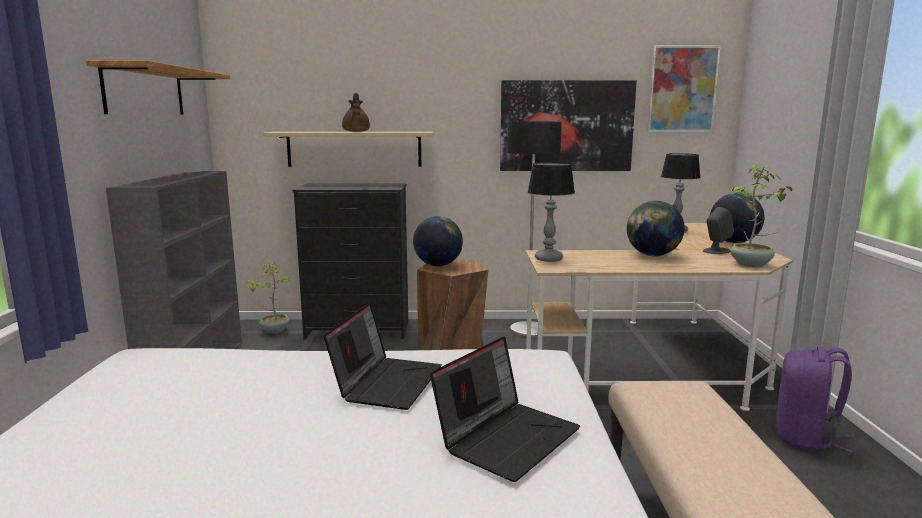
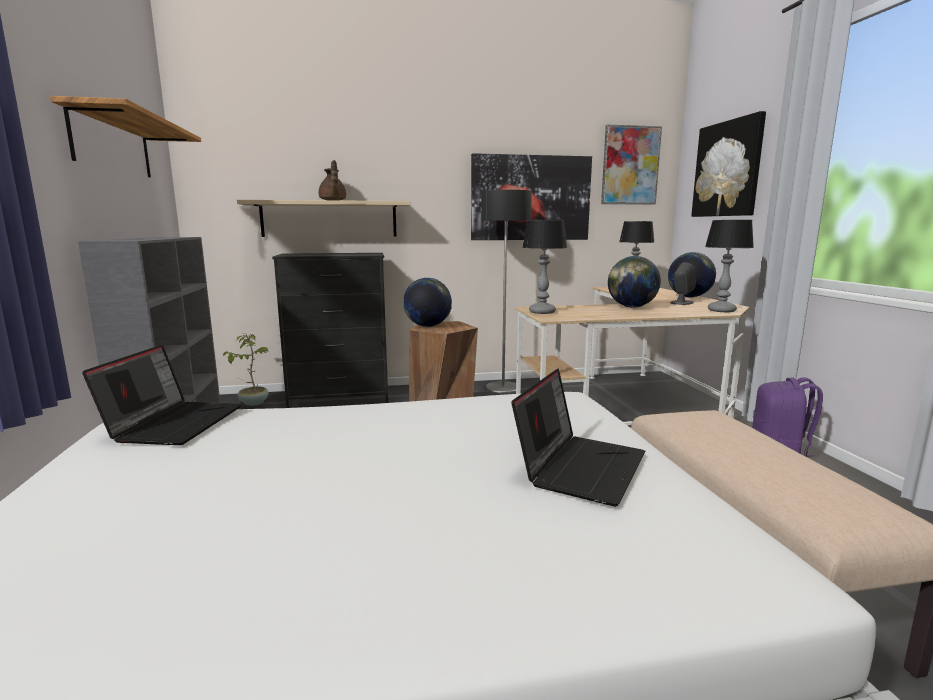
camera: 10 degrees left, 0 degrees up
(387, 382) = (428, 427): laptop -> laptop (174, 423)
(751, 265) = (721, 310): potted plant -> table lamp
(787, 98) = (728, 169): none -> picture

